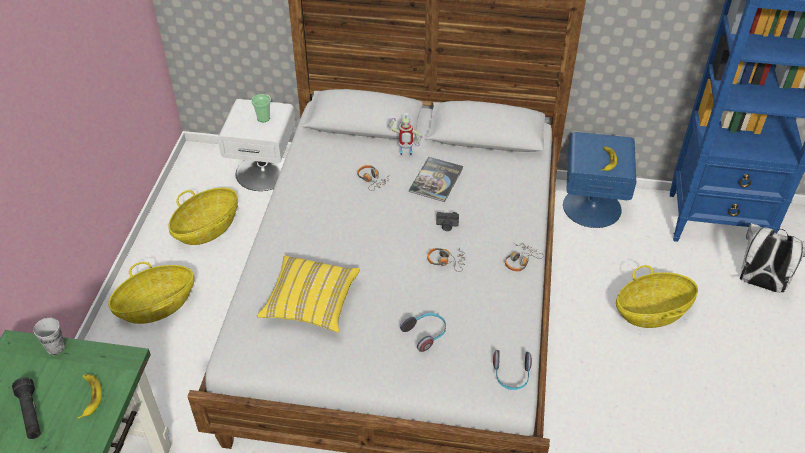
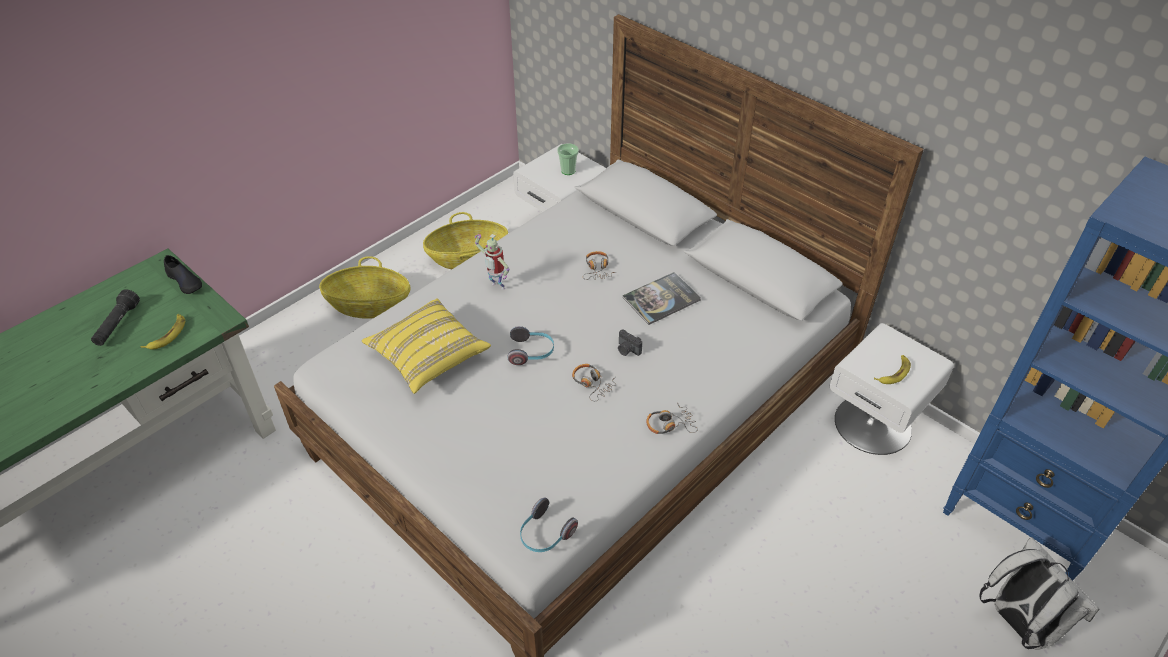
camera: 35 degrees right, 0 degrees up
(56, 347) = (185, 281): cup -> black shoe
(405, 157) = (652, 263): toy robot -> toy robot (496, 287)
(426, 334) = (503, 444): headphones -> headphones (531, 352)
(592, 206) = (873, 423): blue nightstand -> white nightstand
(652, 312) = (842, 576): basket -> none

